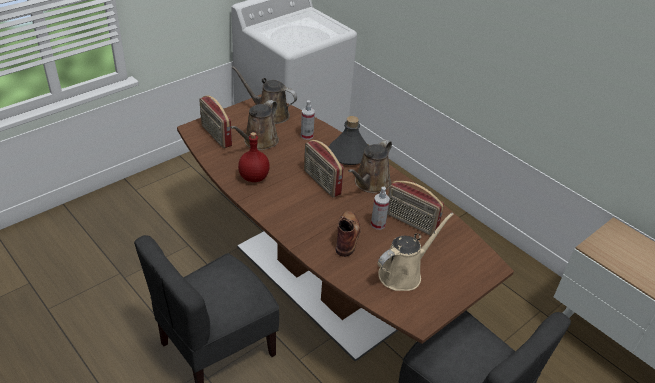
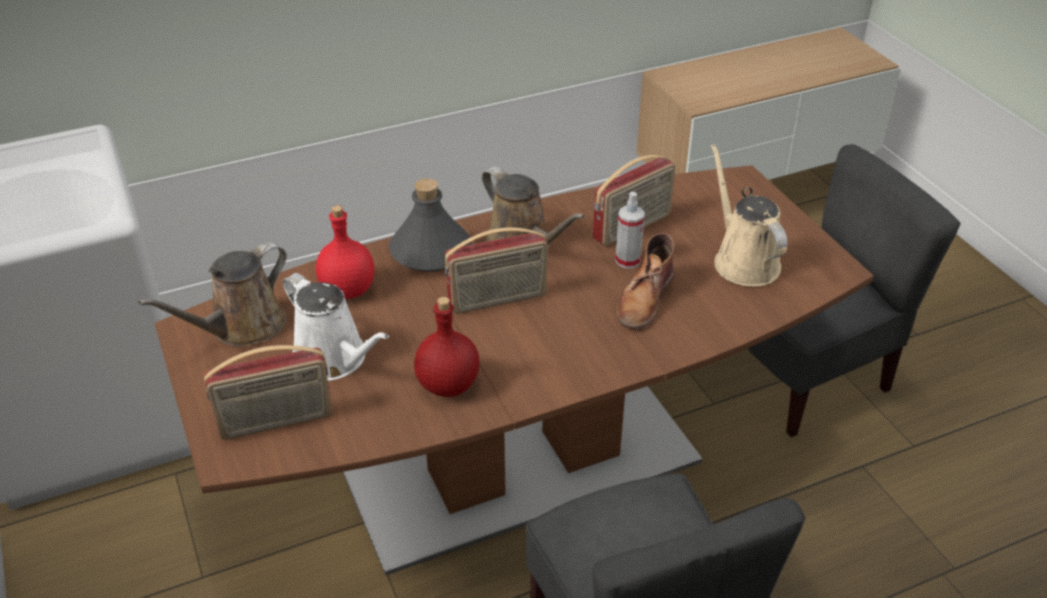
camera: 70 degrees left, 0 degrees up
(259, 142) = (334, 359): brown watering can -> white watering can
(307, 136) = (347, 291): spray bottle -> red bottle
(347, 235) = (644, 298): brown boot -> brown boot turned 90 degrees counterclockwise

